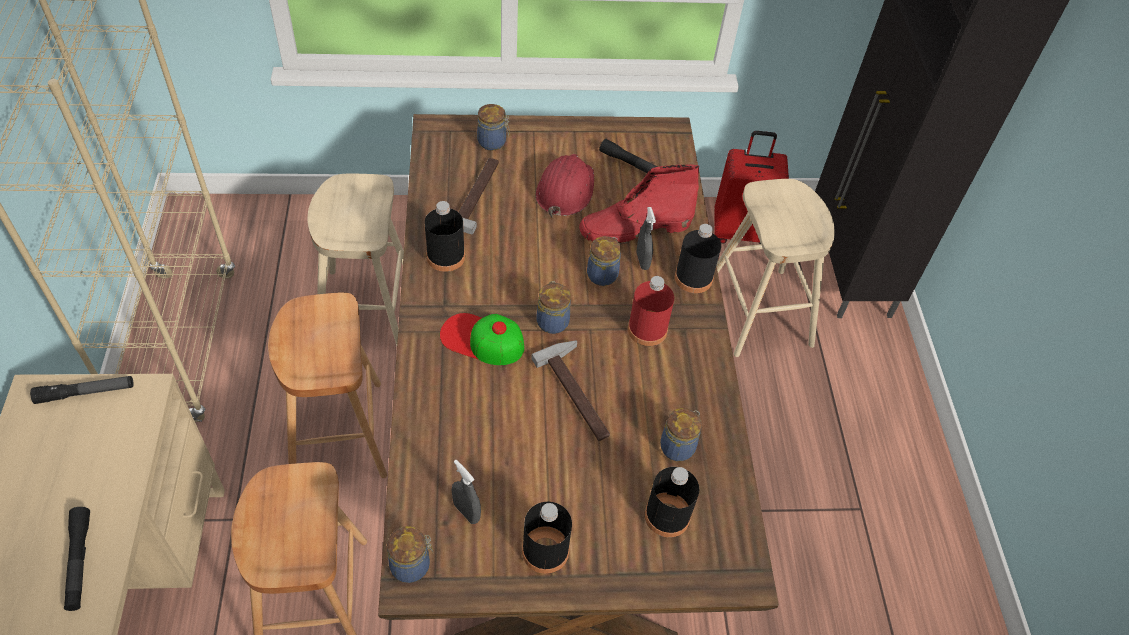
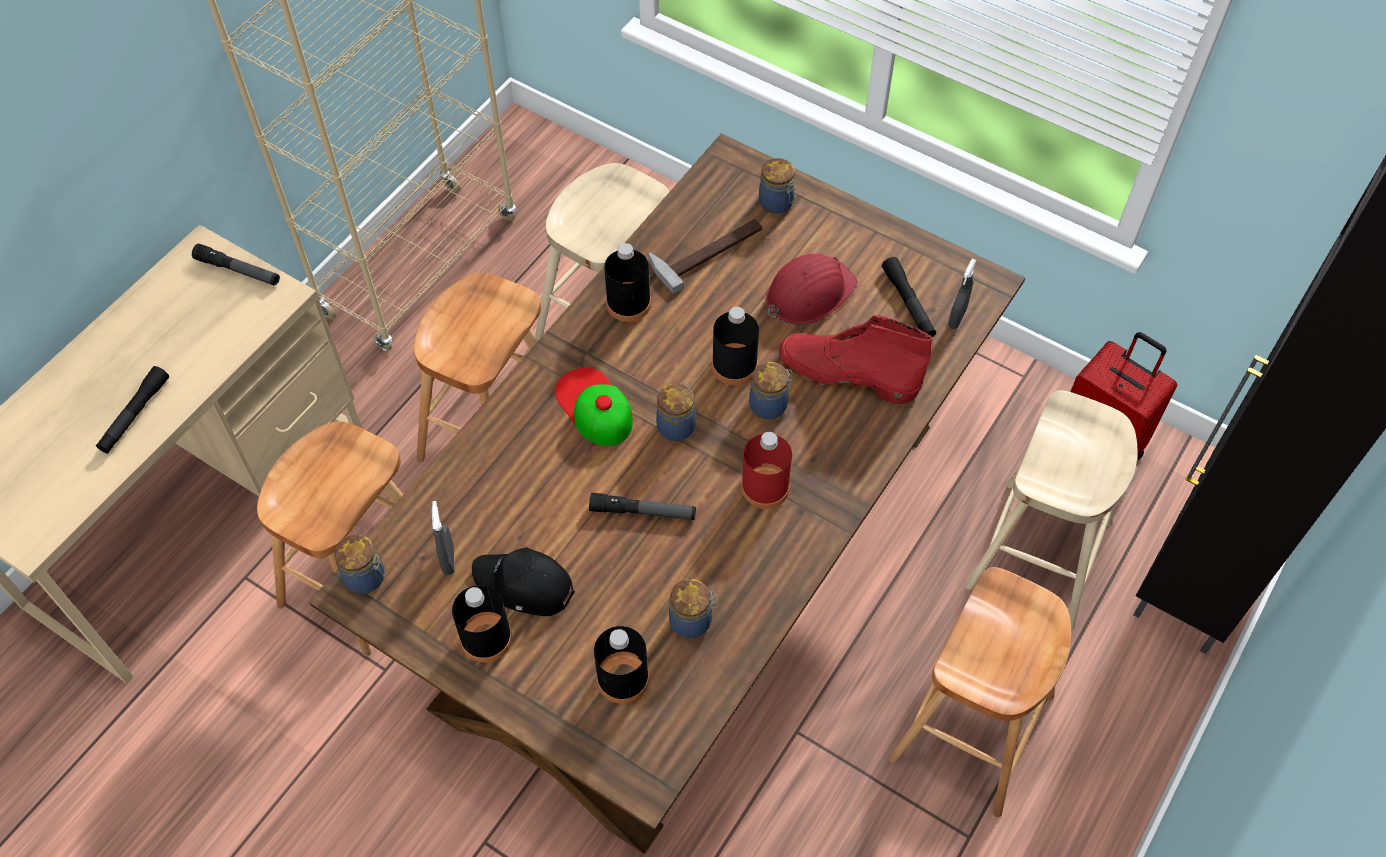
camera: 40 degrees right, 5 degrees up
(540, 495) = (524, 585): none -> black cap
(580, 392) = (643, 512): hammer -> flashlight
(642, 261) = (824, 413): grey spray bottle -> grey spray bottle (957, 318)
(693, 278) = (863, 461): black bottle -> black bottle (734, 366)
(807, 439) = (972, 726): none -> brown stool

